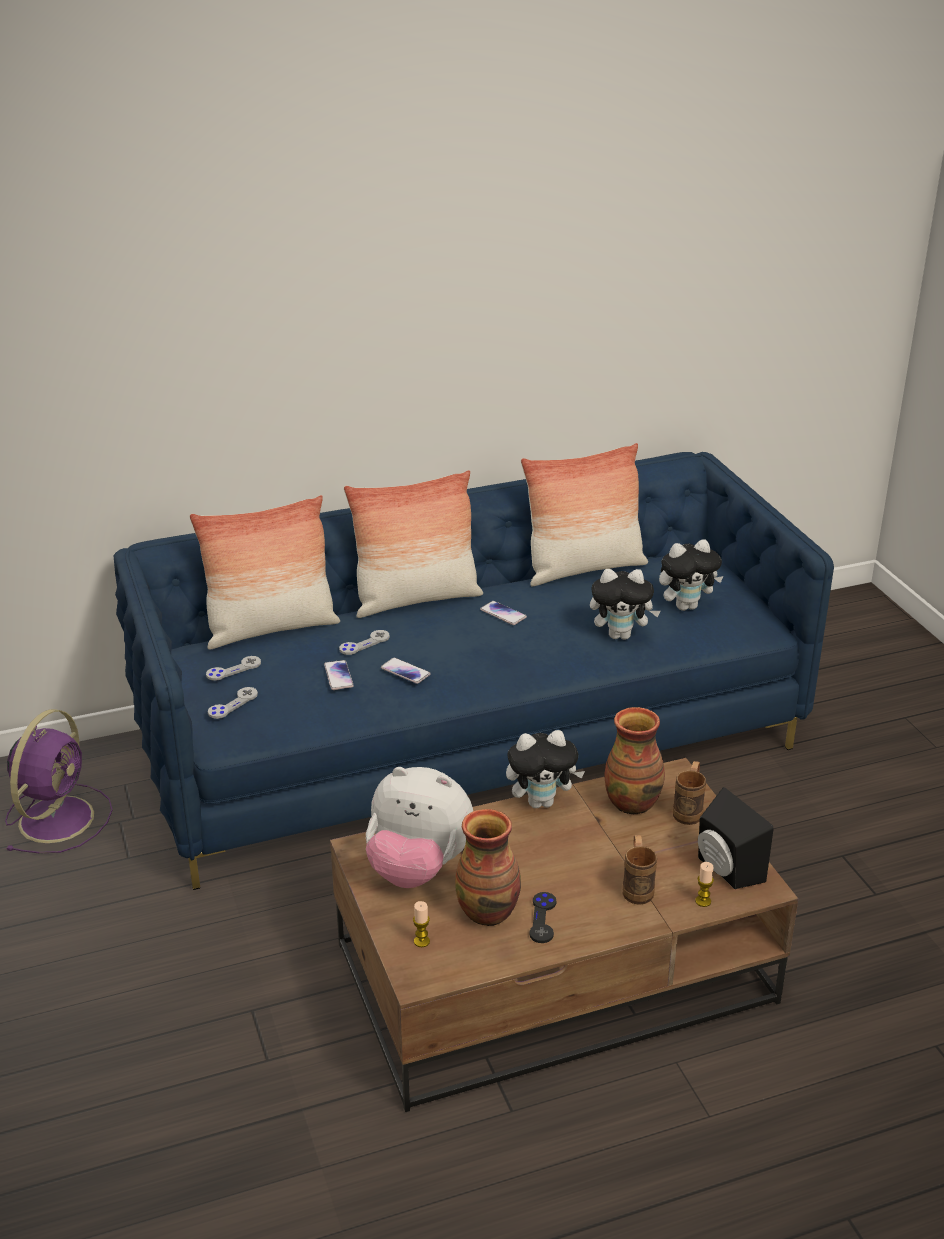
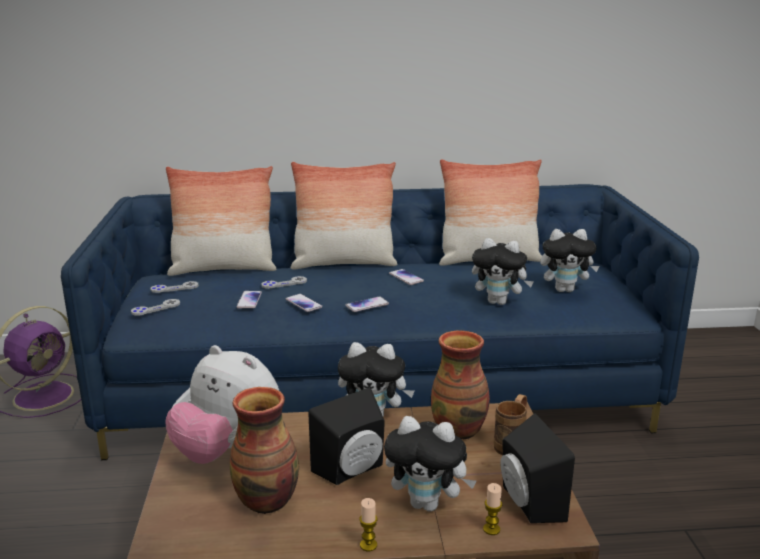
camera: 15 degrees right, 10 degrees down
(421, 941) = (186, 516): candle -> candle (368, 545)
(479, 663) = (367, 305): none -> phone
(543, 918) = (316, 516): black game controller -> none
(552, 866) = (353, 470): none -> black speaker
(637, 887) = (428, 504): brown mug -> plush toy

